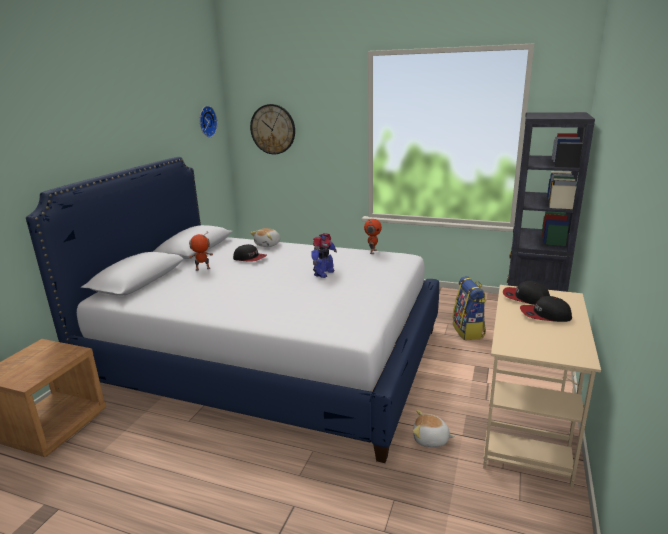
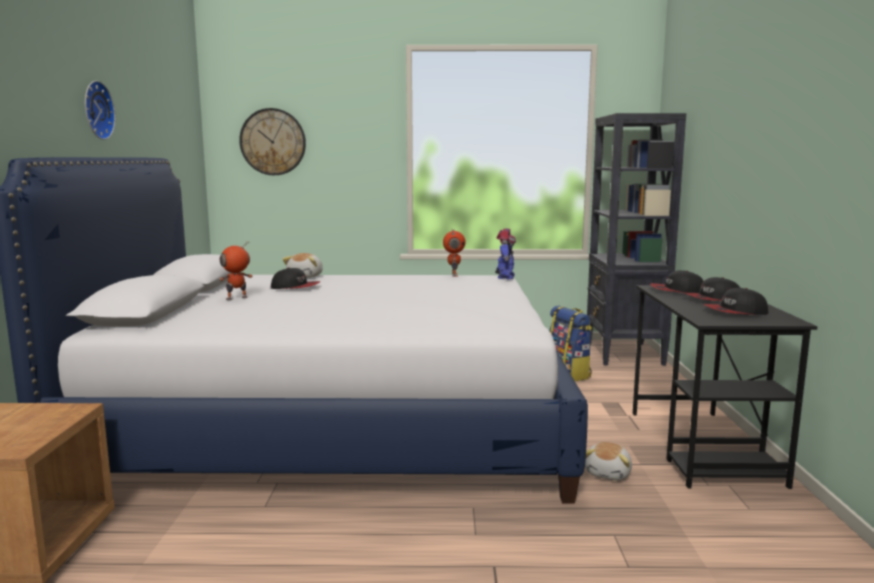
camera: 20 degrees left, 10 degrees down
(206, 121) = (183, 124): wall clock -> wall clock (95, 110)
(323, 273) = (415, 292): toy robot -> toy robot (505, 277)
(430, 439) = (608, 473): plush toy -> plush toy turned 60 degrees counterclockwise
(527, 428) = (702, 447): beige desk -> black desk
(545, 337) = (735, 312): none -> cap

